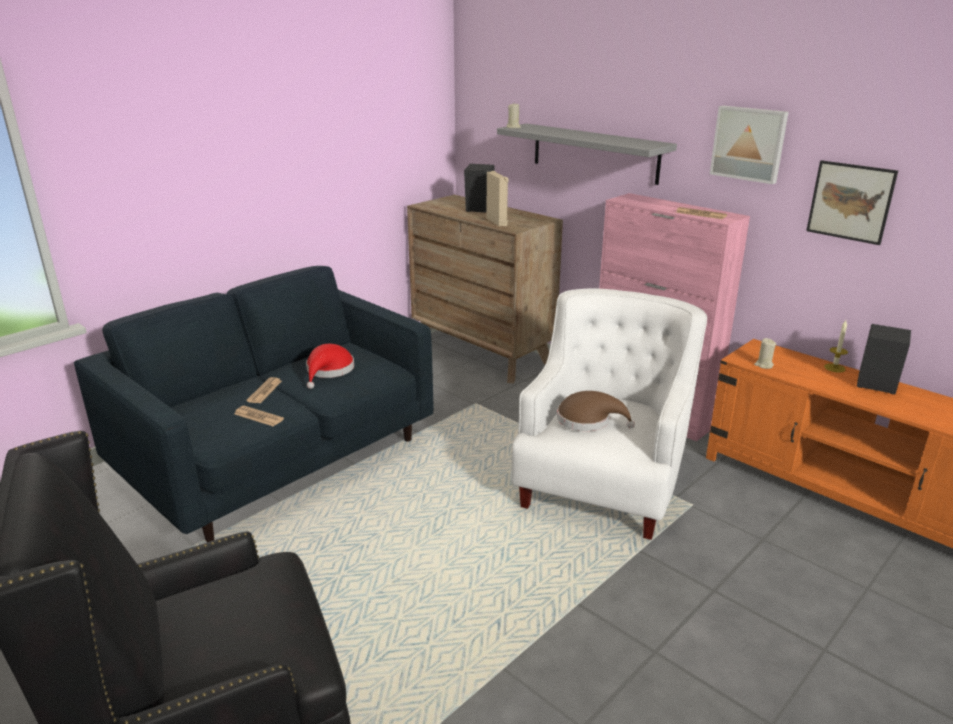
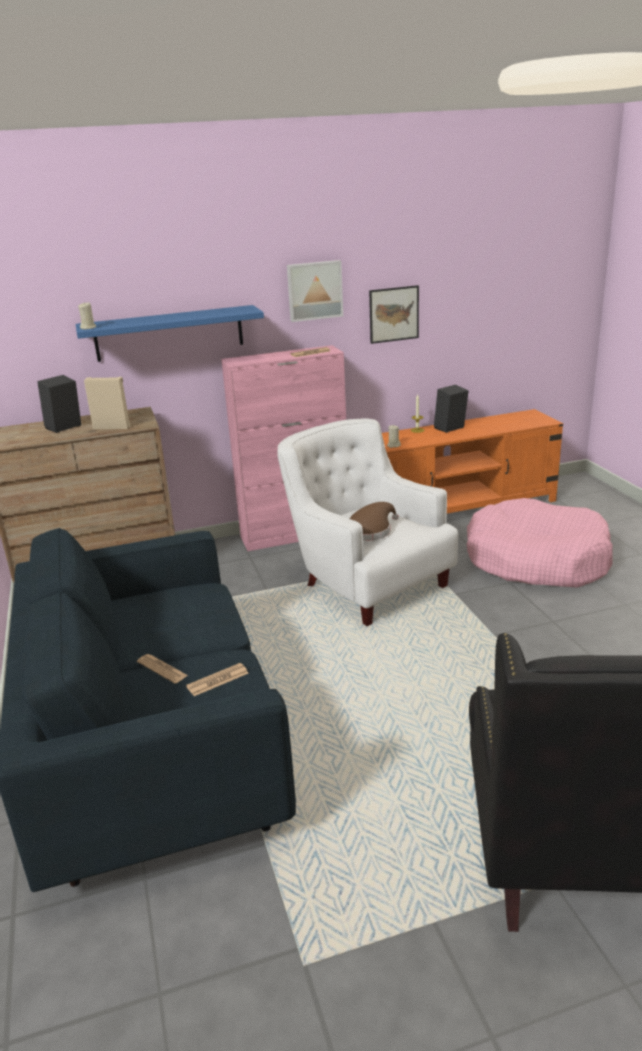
camera: 60 degrees left, 0 degrees up
(328, 371) = (163, 623): red hat -> none
(594, 153) = (169, 333): grey shelf -> blue shelf
(799, 603) = (536, 560): none -> pink dog bed

